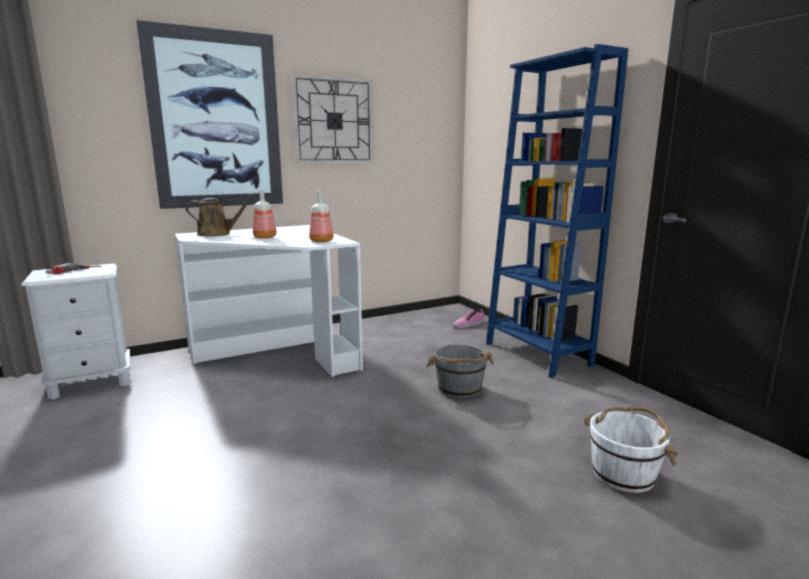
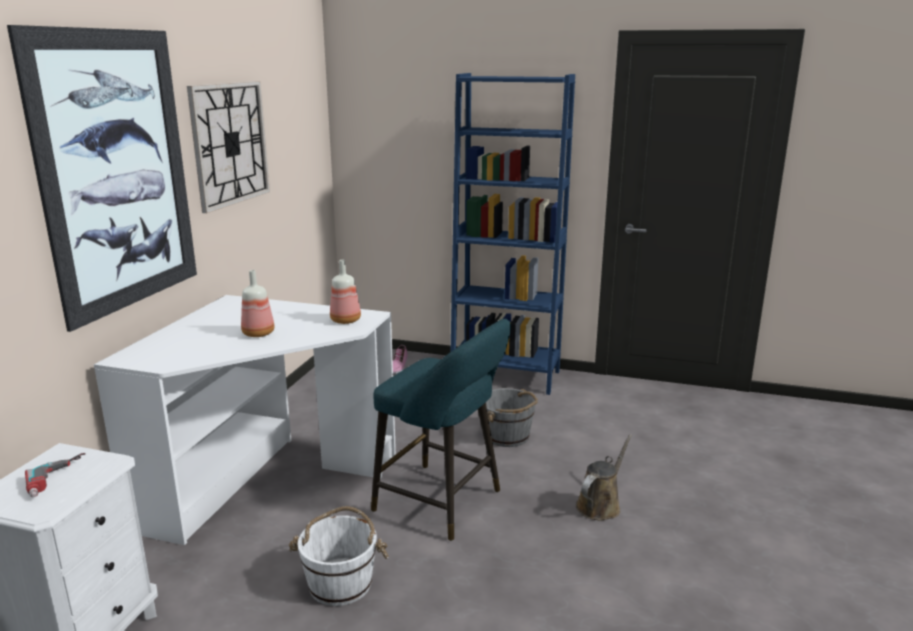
camera: 45 degrees left, 5 degrees up
(217, 234) = (169, 346): brown watering can -> brown watering can (600, 505)
(336, 406) = (443, 503): none -> turquoise stool
(623, 473) = (695, 448): white bucket -> white bucket (341, 583)

